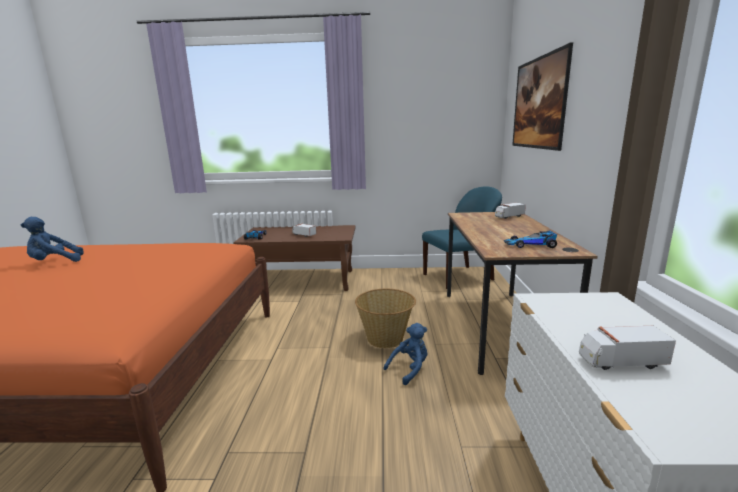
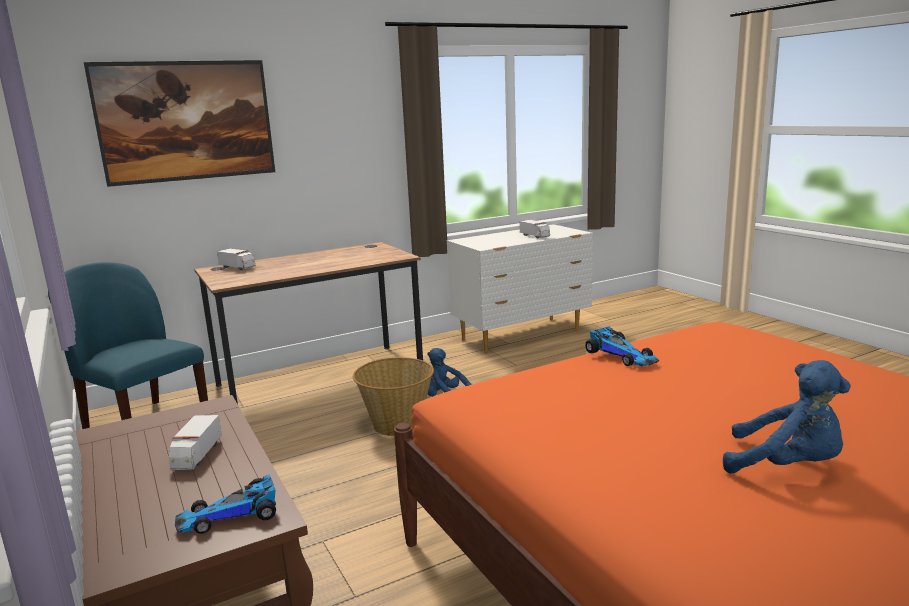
camera: 120 degrees left, 0 degrees up
(531, 245) = (367, 252): toy car -> toy car (622, 355)

